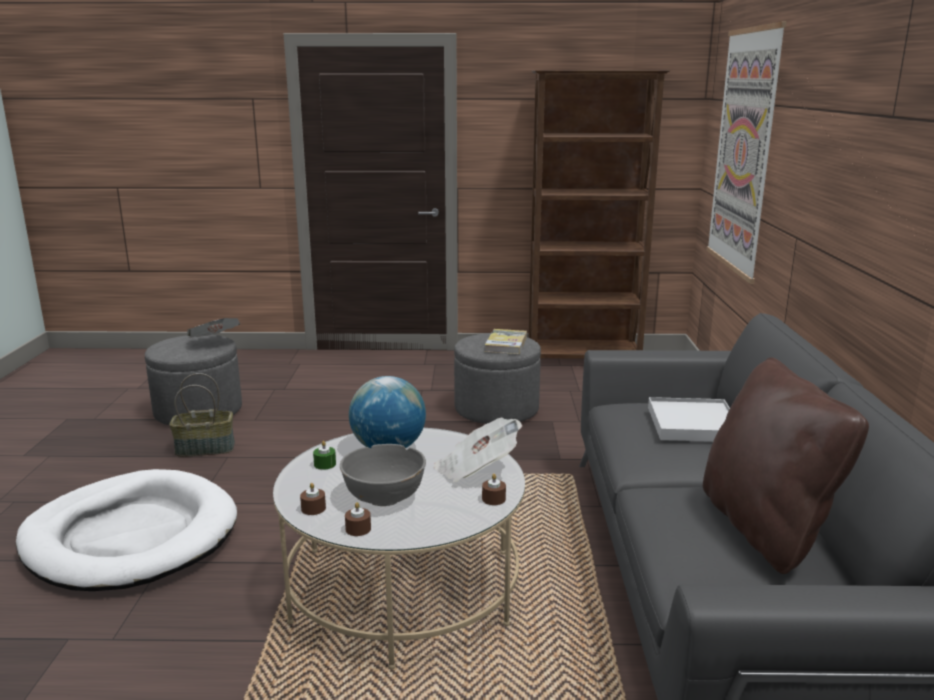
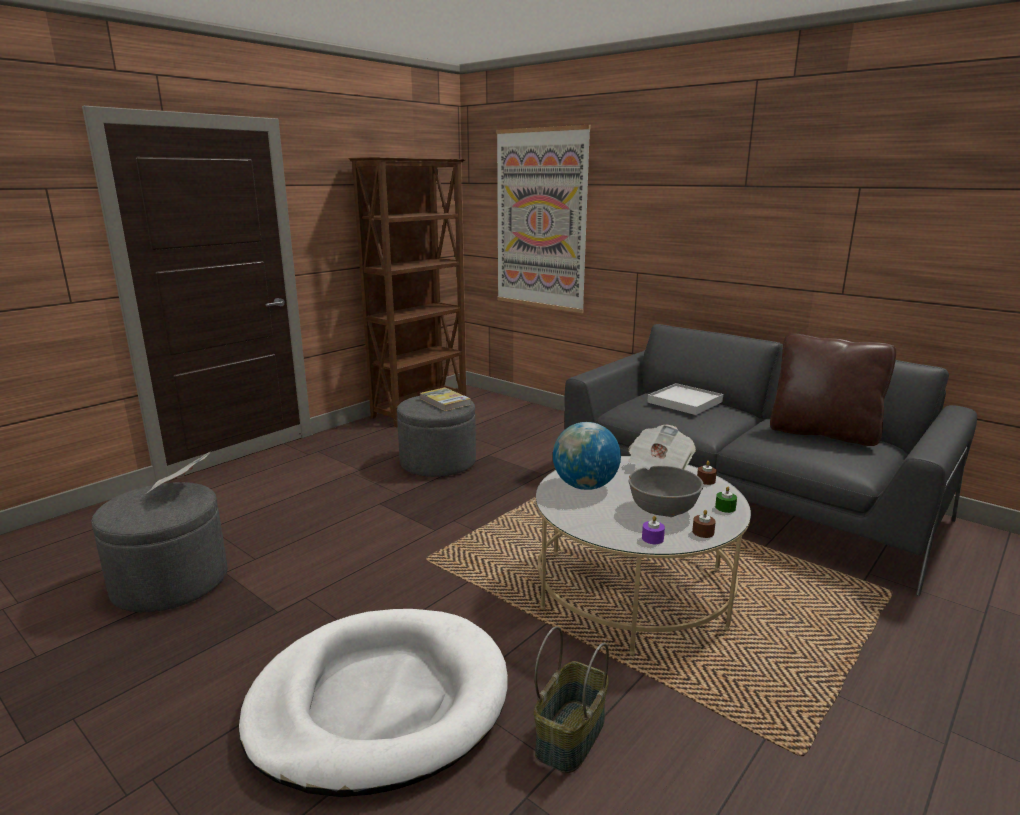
camera: 50 degrees left, 0 degrees up
(206, 448) = (265, 603): basket -> basket (569, 735)
(313, 508) = (652, 538): brown candle -> purple candle
(325, 464) = (580, 514): green candle -> green candle (725, 507)

